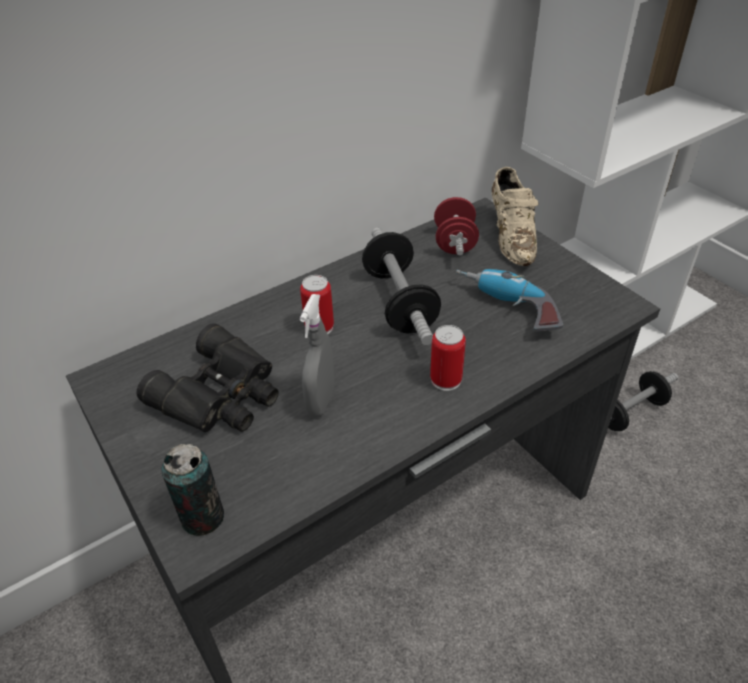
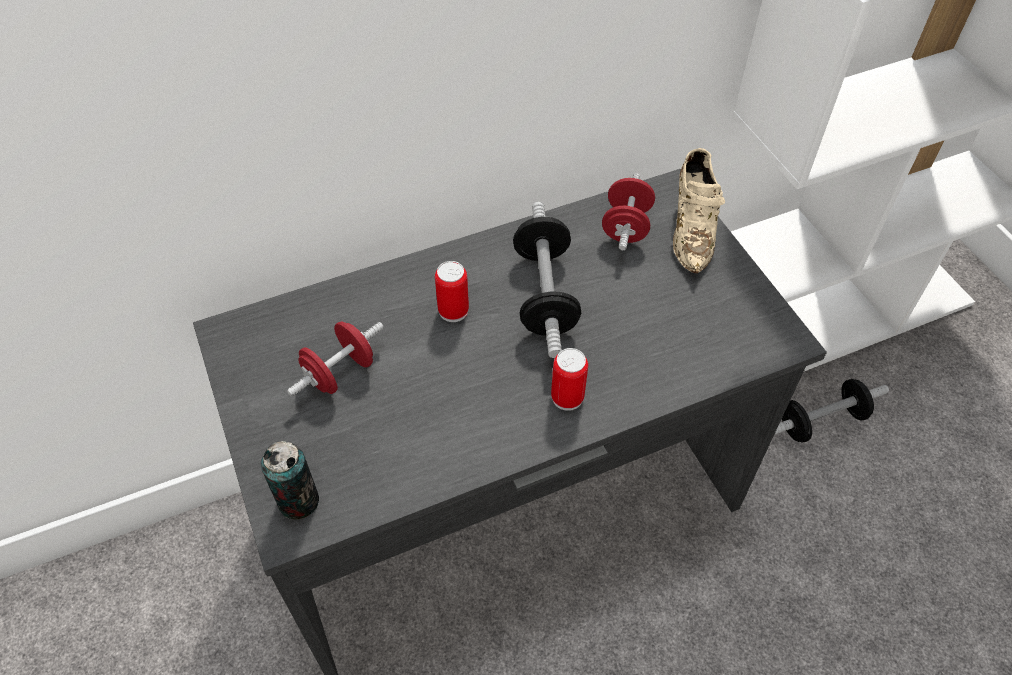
camera: 10 degrees right, 10 degrees up
(222, 395) = (340, 373): black binoculars -> red dumbbell
(321, 401) = (435, 398): grey spray bottle -> none
(506, 309) = (656, 323): power drill -> none

